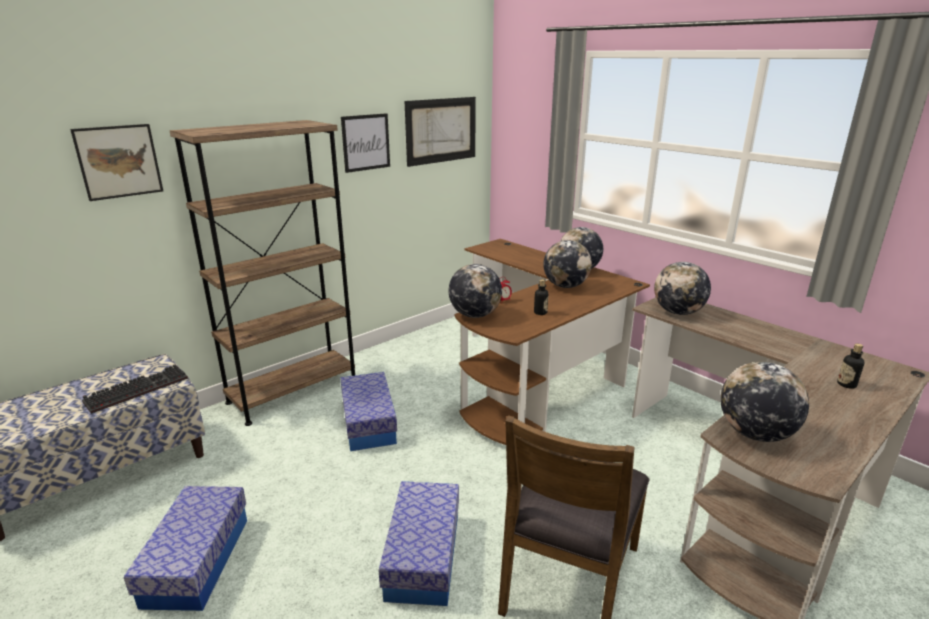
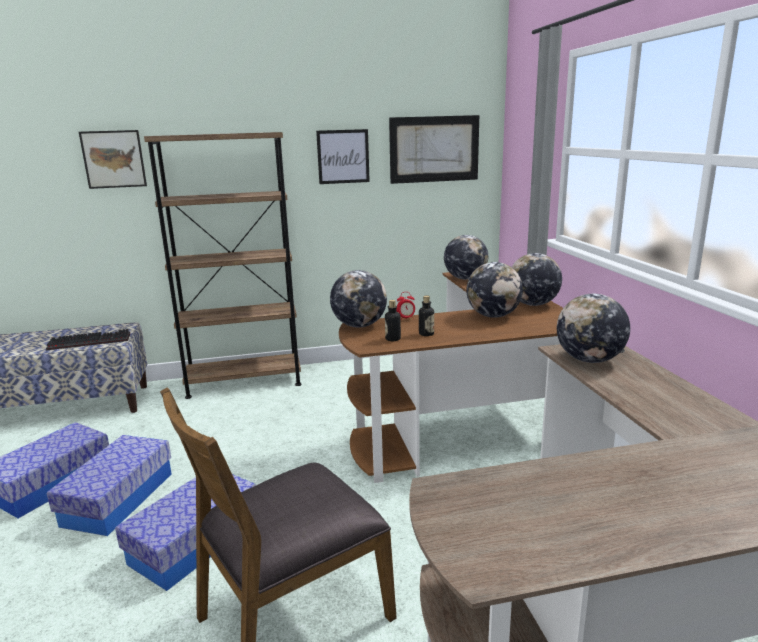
camera: 30 degrees right, 5 degrees down
(368, 423) = (273, 420): storage box -> storage box (119, 498)
(755, 434) = (478, 498): globe -> globe (465, 278)
(846, 384) = (715, 485): bottle -> bottle (393, 339)

